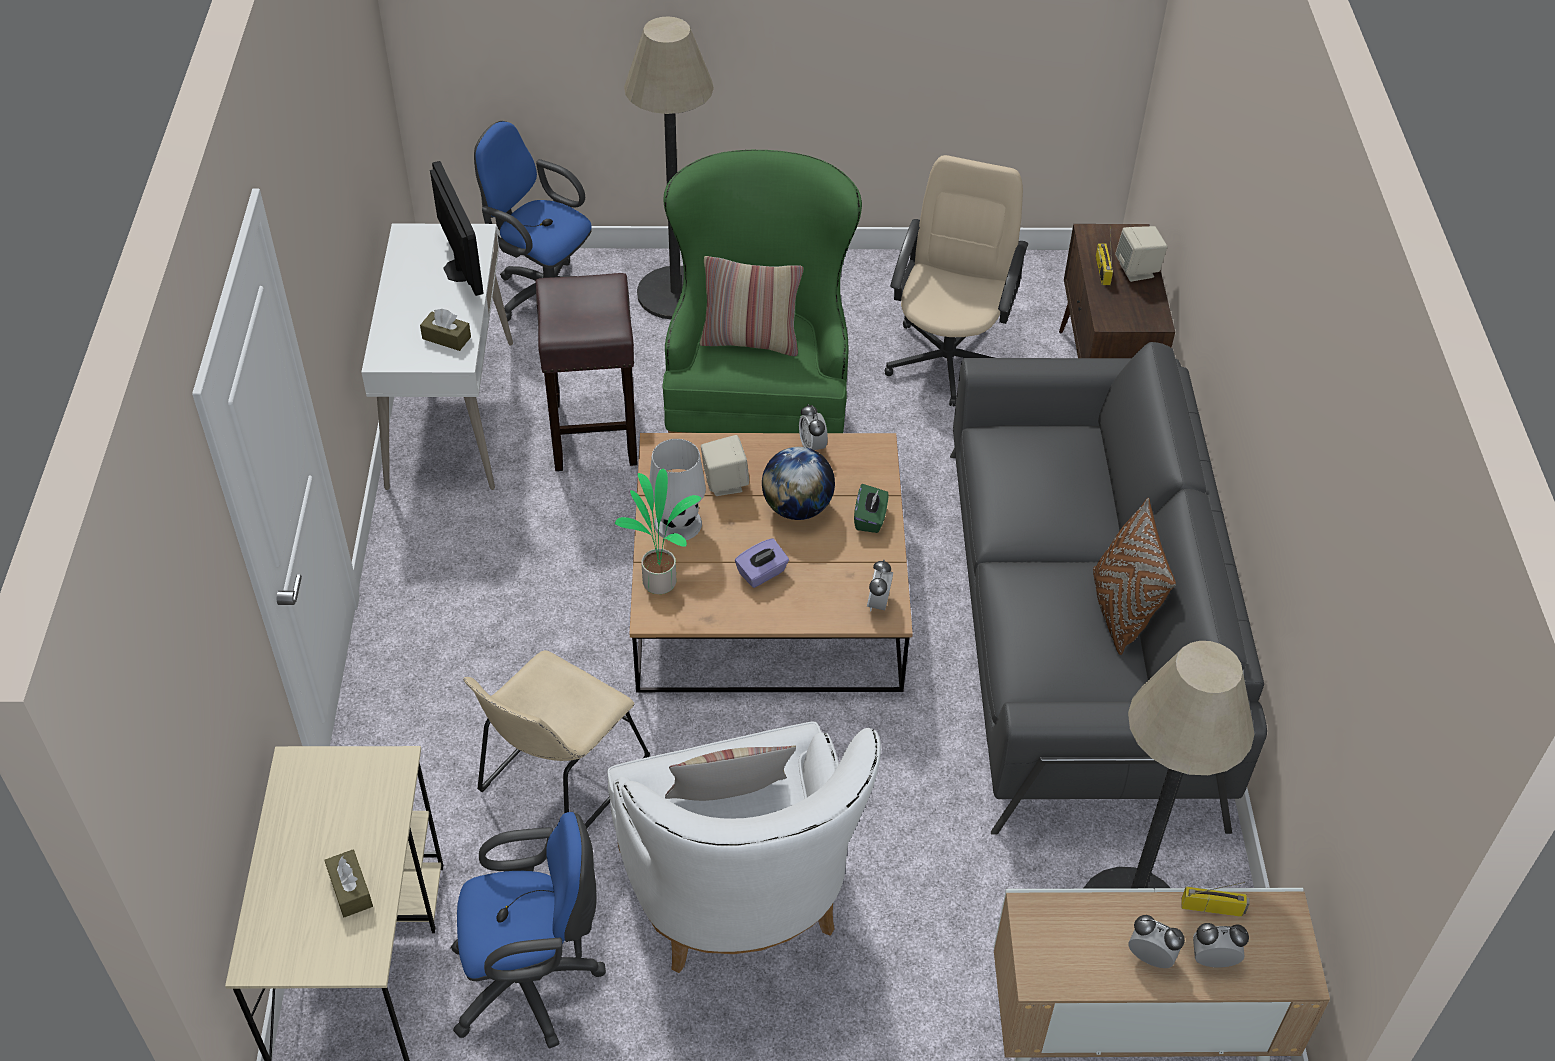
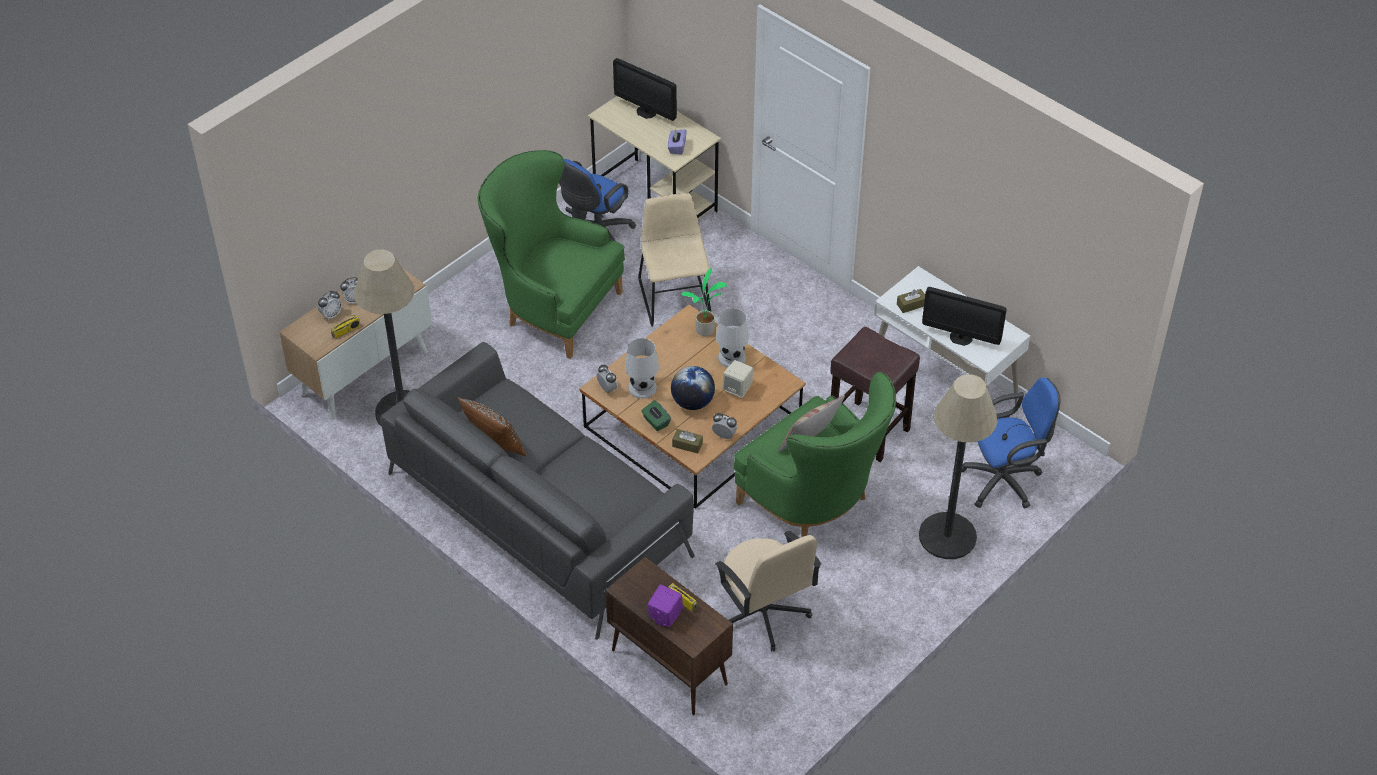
camera: 135 degrees right, 0 degrees up
(295, 901) = (646, 112): none -> monitor
(350, 889) = (634, 125): brown tissue box -> brown tissue box (687, 445)
(729, 803) = (563, 260): pillow -> none
(740, 908) = (552, 307): white armchair -> green armchair
(762, 573) = (669, 364): purple tissue box -> purple tissue box (677, 147)
(834, 571) = (642, 387): none -> white table lamp
(1137, 270) = (665, 616): beige speaker -> purple speaker

